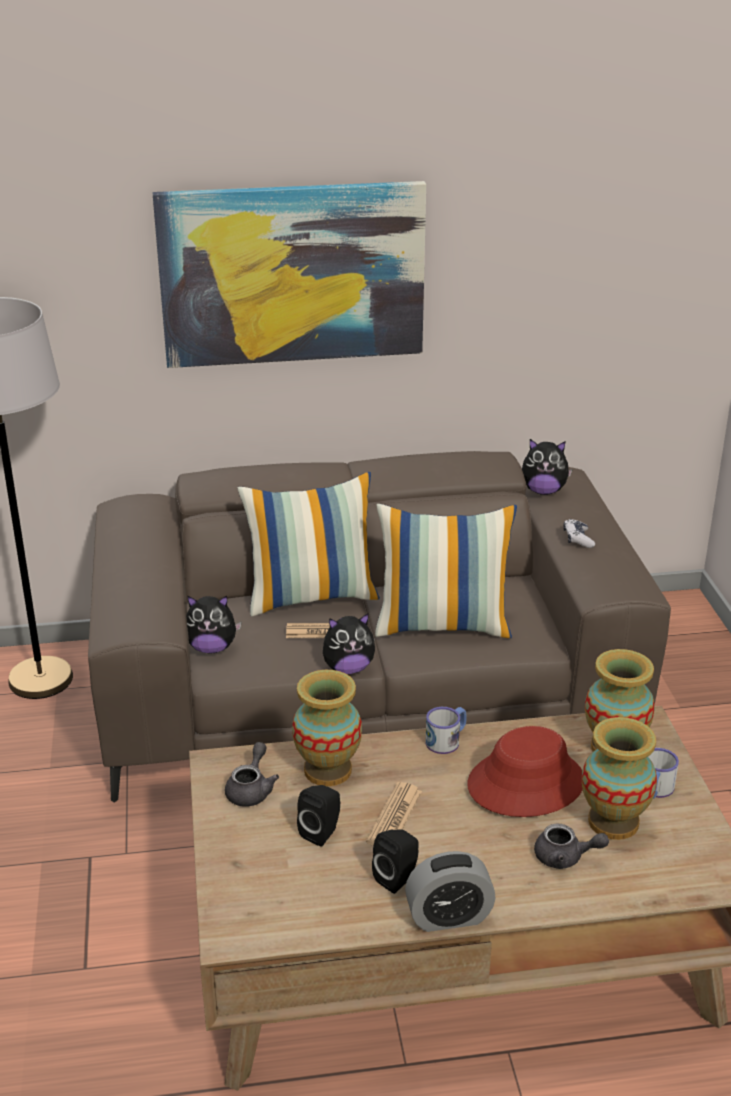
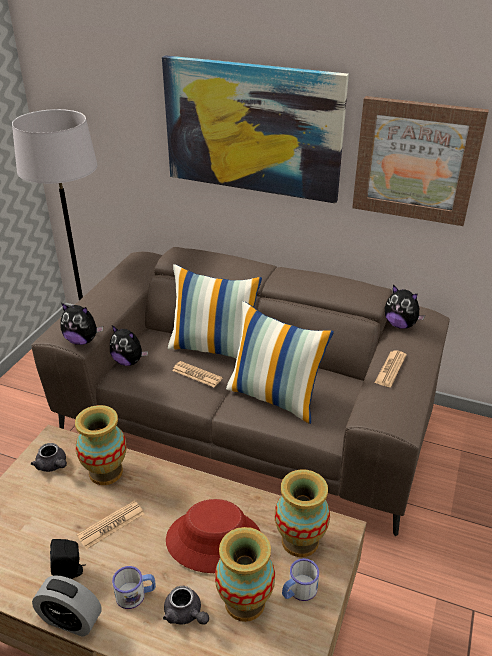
camera: 30 degrees right, 5 degrees up
(251, 789) = (53, 466): grey teapot -> grey teapot turned 90 degrees clockwise
(322, 832) = (61, 515): black speaker -> none
(348, 668) = (192, 405): plush toy -> plush toy (82, 340)
(447, 740) = (195, 483): mug -> mug (136, 594)
(518, 276) = (416, 160): none -> picture
(578, 539) = (390, 369): game controller -> newspaper

